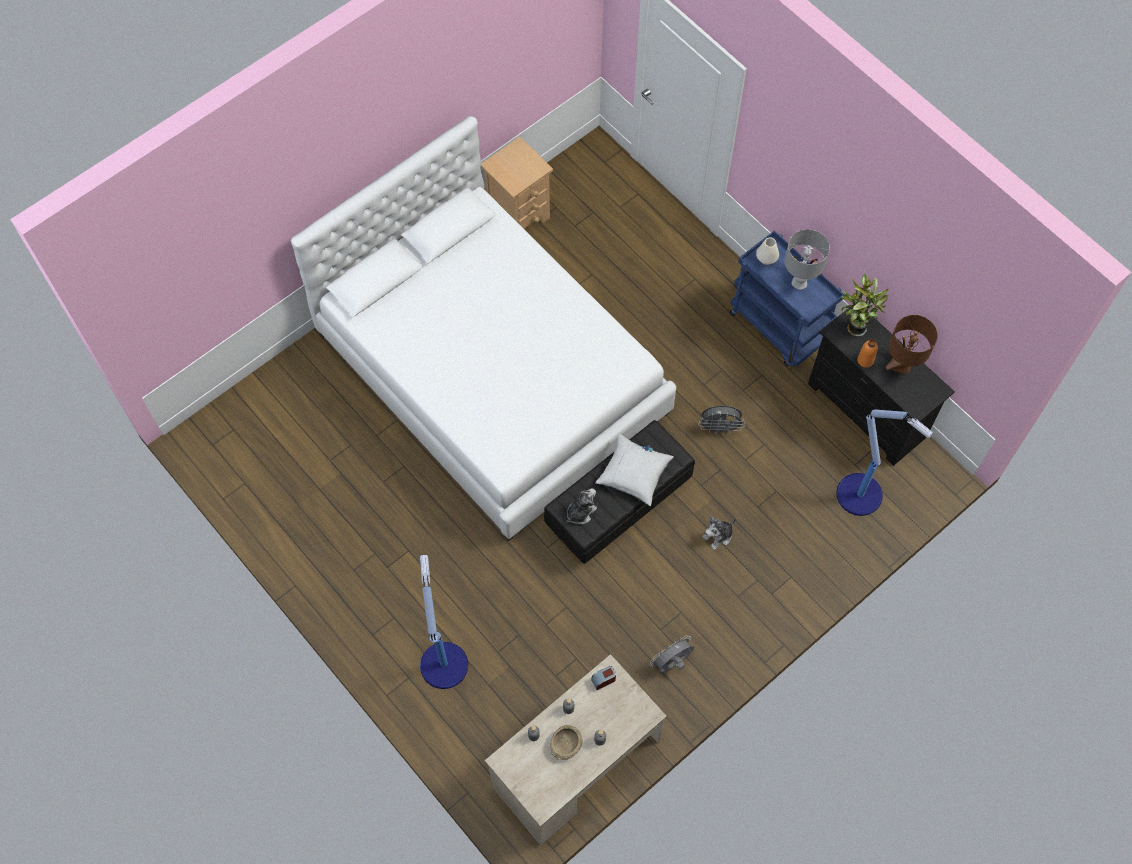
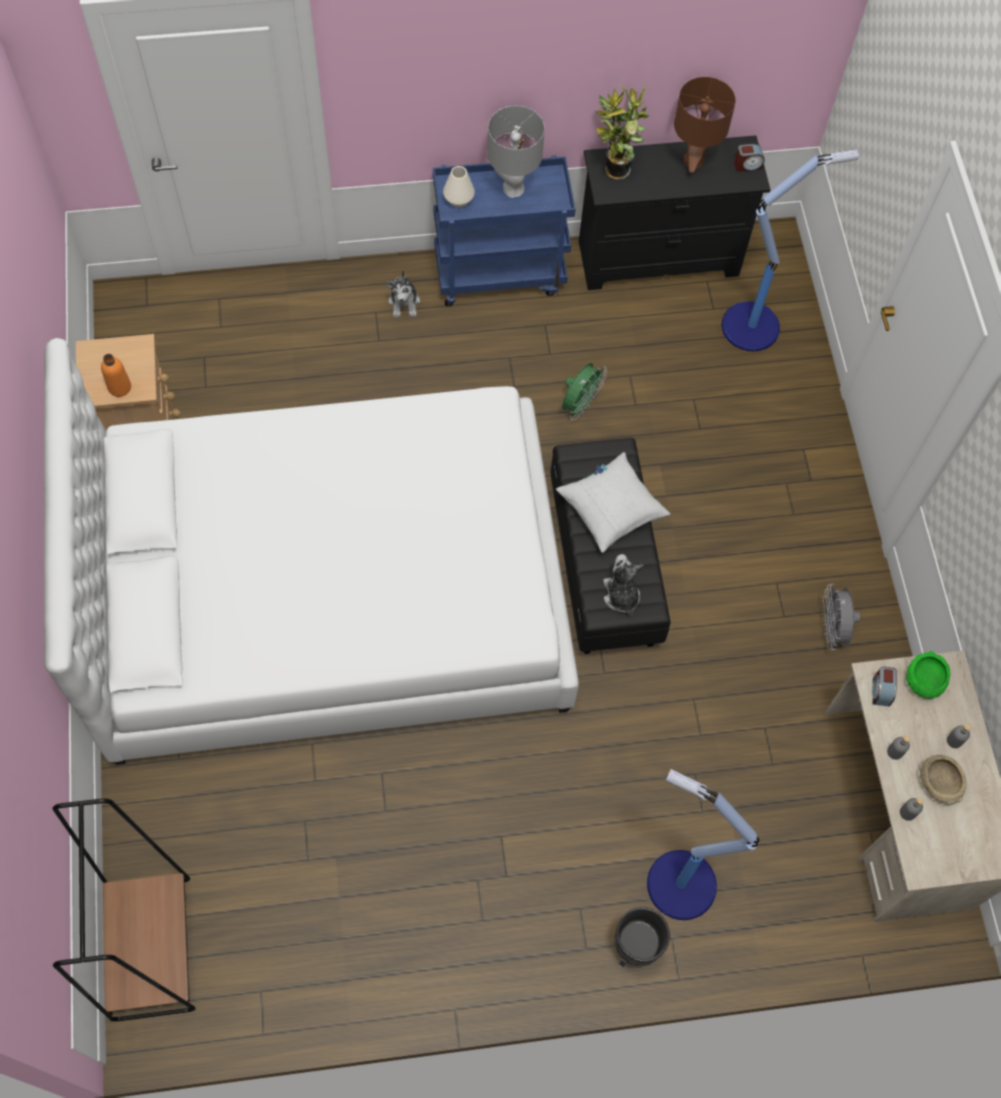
camera: 60 degrees left, 0 degrees up
(234, 417) = (152, 948): none -> clothes rack
(389, 661) = (635, 948): none -> black planter
(629, 702) = (924, 679): none -> green bowl
(718, 536) = (709, 488): plush toy -> plush toy (404, 302)
(719, 428) = (580, 405): grey fan -> green fan
(865, 360) = (662, 187): orange bottle -> orange bottle (119, 387)
(925, 399) = (747, 165): none -> alarm clock

